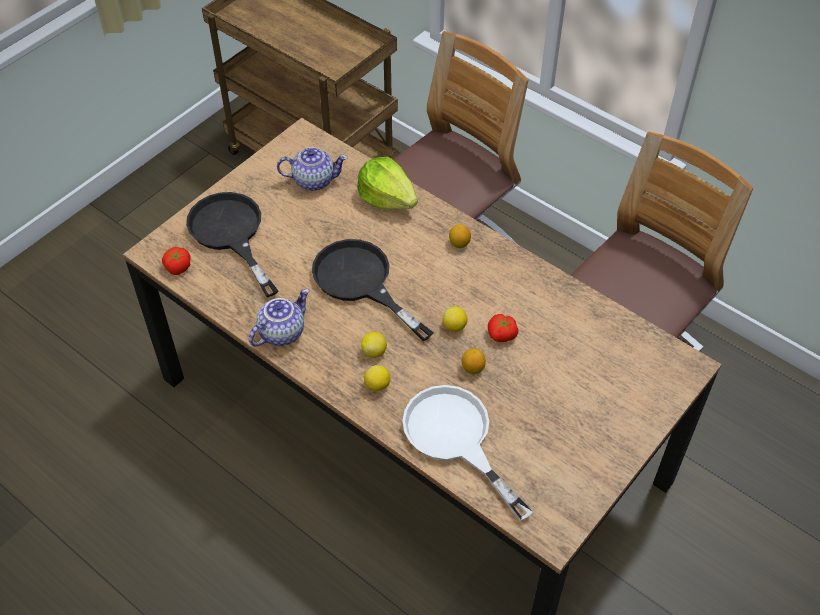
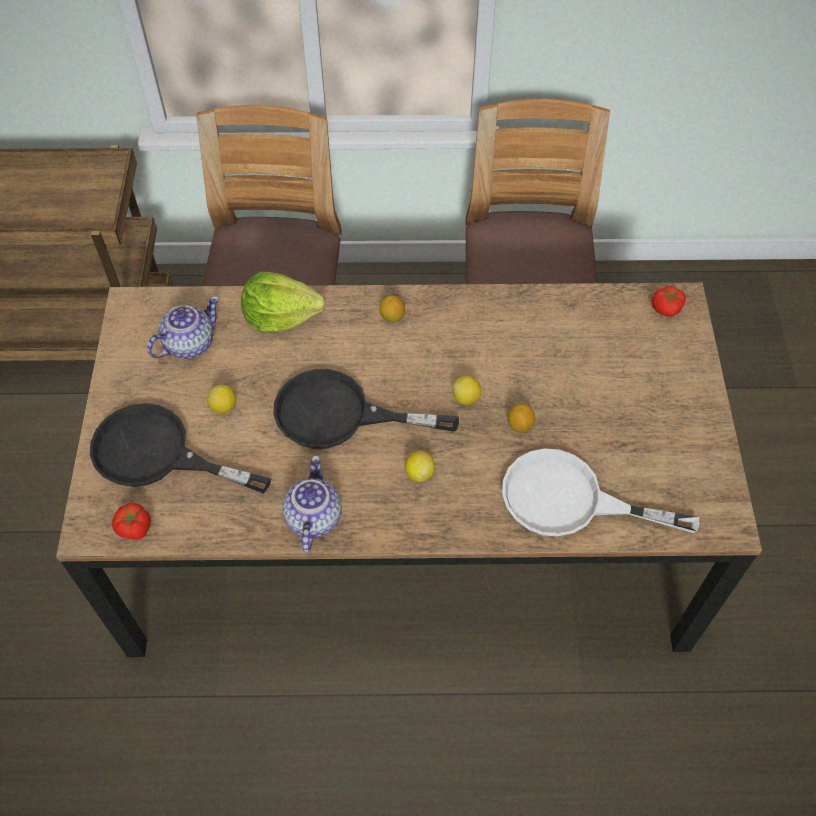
camera: 40 degrees left, 5 degrees up
(377, 385) = (454, 503): lemon -> lemon (224, 407)
(502, 334) = (513, 377): tomato -> tomato (666, 308)

